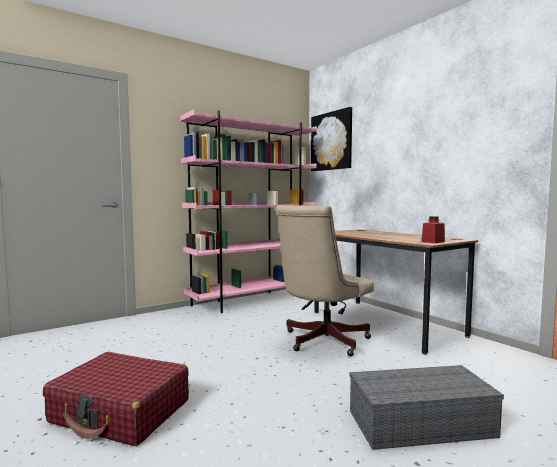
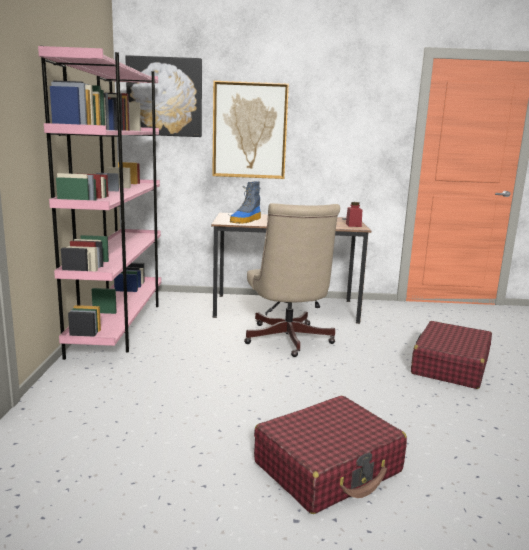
camera: 55 degrees left, 10 degrees up
(347, 233) = (246, 221): none -> boot
(382, 158) = (249, 130): none -> picture
(419, 424) = (450, 366): grey storage box -> red suitcase

